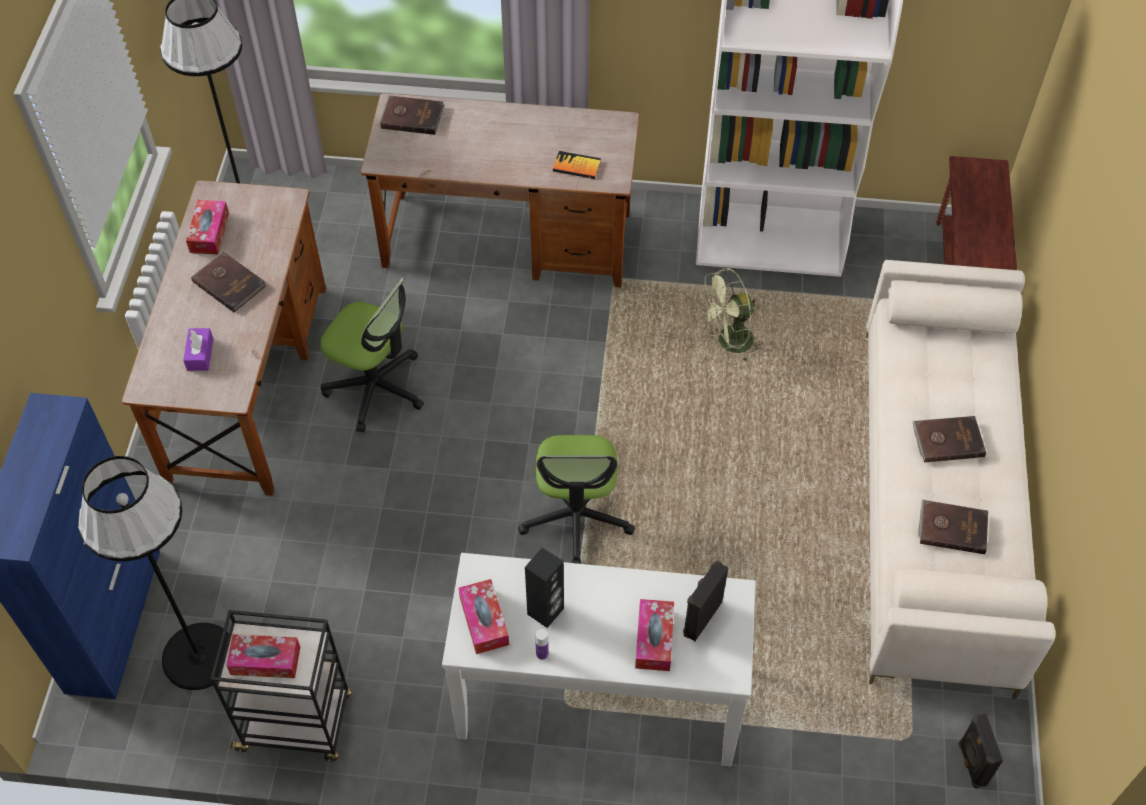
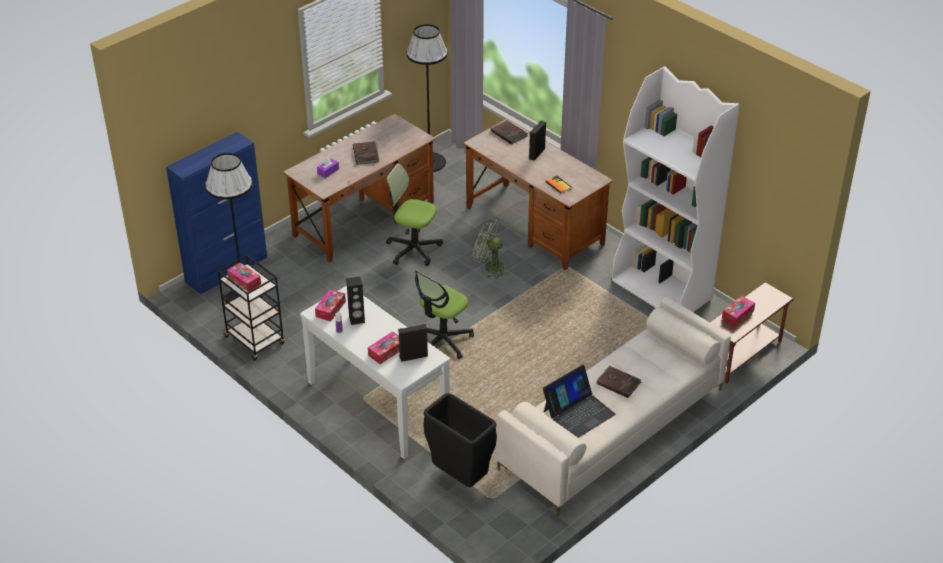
camera: 40 degrees right, 15 degrees down
(209, 233) = (378, 133): tissue box -> tissue box (737, 314)
(376, 388) = (413, 249): office chair -> office chair turned 135 degrees clockwise
(728, 343) = (590, 318): green fan -> green fan (489, 267)
(835, 738) = (459, 478): none -> black trash can
(952, 528) = (578, 412): brown book -> laptop
(971, 764) = (507, 524): black speaker -> black speaker (536, 153)

